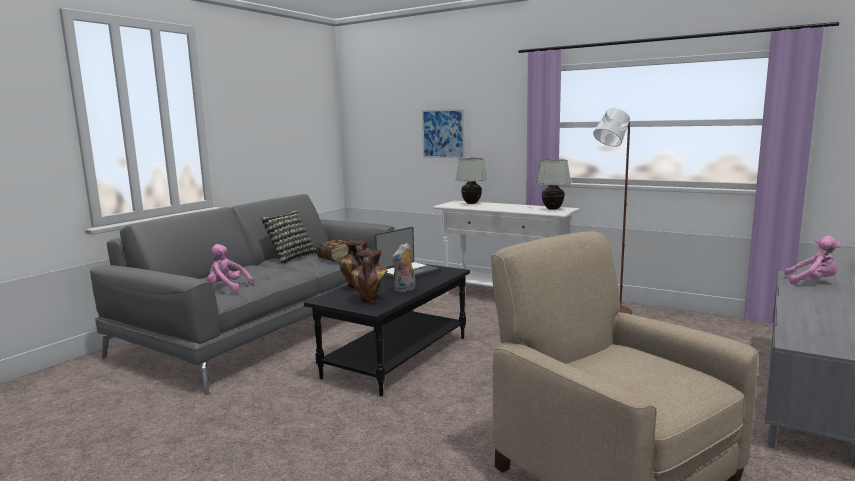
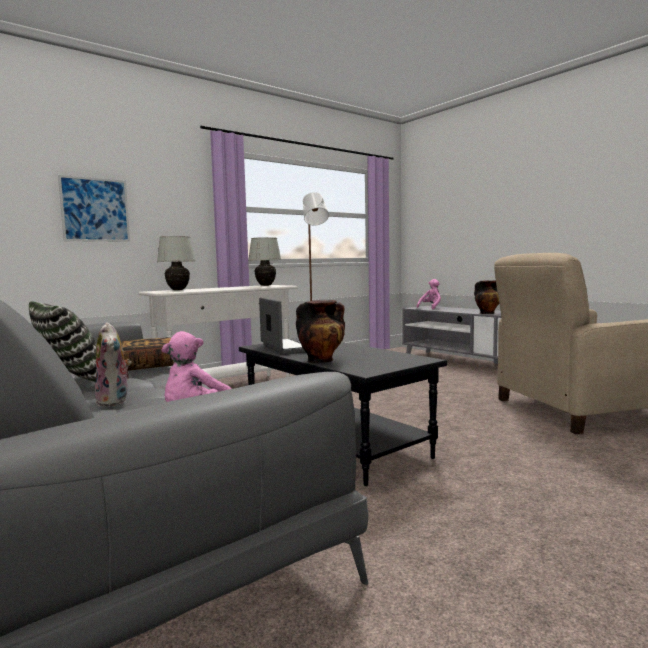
camera: 70 degrees left, 5 degrees down
(370, 300) = (387, 359): vase -> vase (488, 313)
(405, 290) = (360, 350): plush toy -> plush toy (115, 401)

